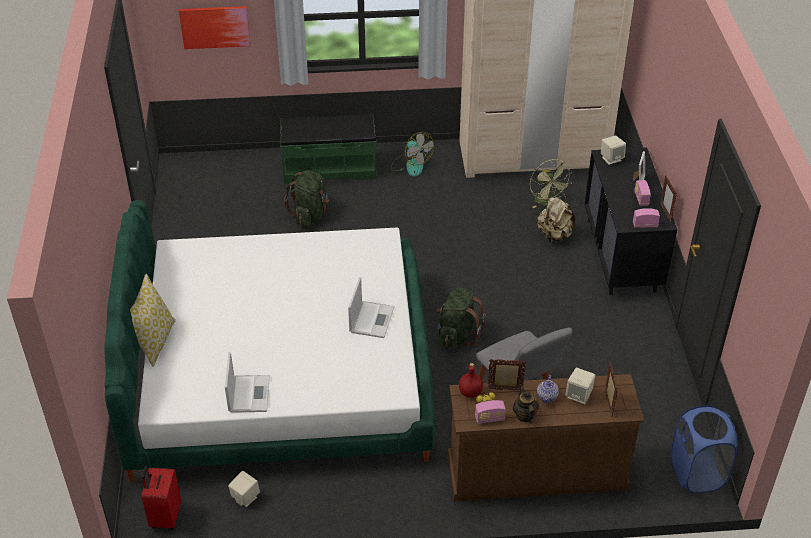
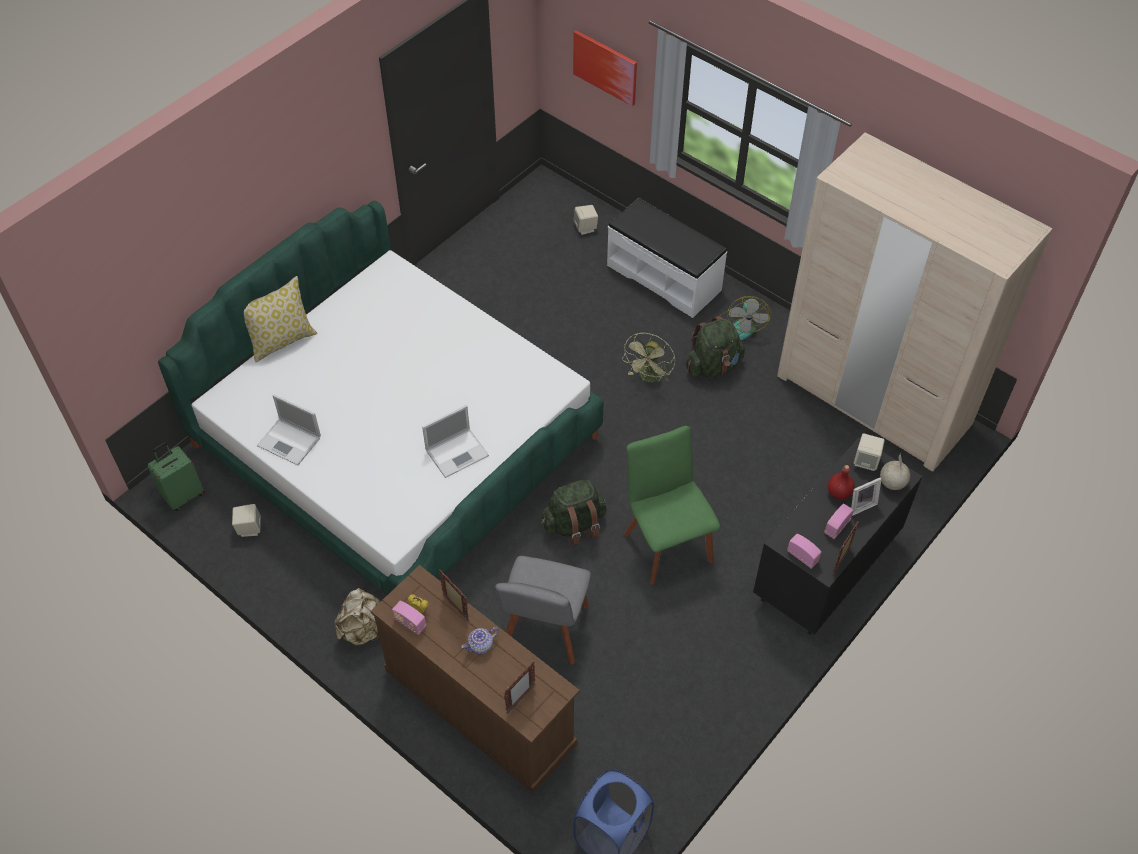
camera: 45 degrees right, 10 degrees up
(165, 516) = (183, 495): red suitcase -> green suitcase
(249, 393) = (290, 442): laptop -> laptop turned 75 degrees clockwise
(310, 215) = (592, 312): green backpack -> green backpack (713, 366)
(329, 168) = (664, 277): green bench -> white bench
(470, 392) = (426, 586): red bottle -> red bottle (839, 492)
(522, 304) = (666, 543): none -> green chair
(524, 416) = (440, 646): teapot -> none
(547, 202) = (824, 459): green fan -> green fan (649, 378)
(554, 235) = (786, 498): beige backpack -> beige backpack (363, 630)
(579, 395) = (508, 669): beige speaker -> beige speaker (585, 228)
(638, 160) = (892, 484): none -> globe

